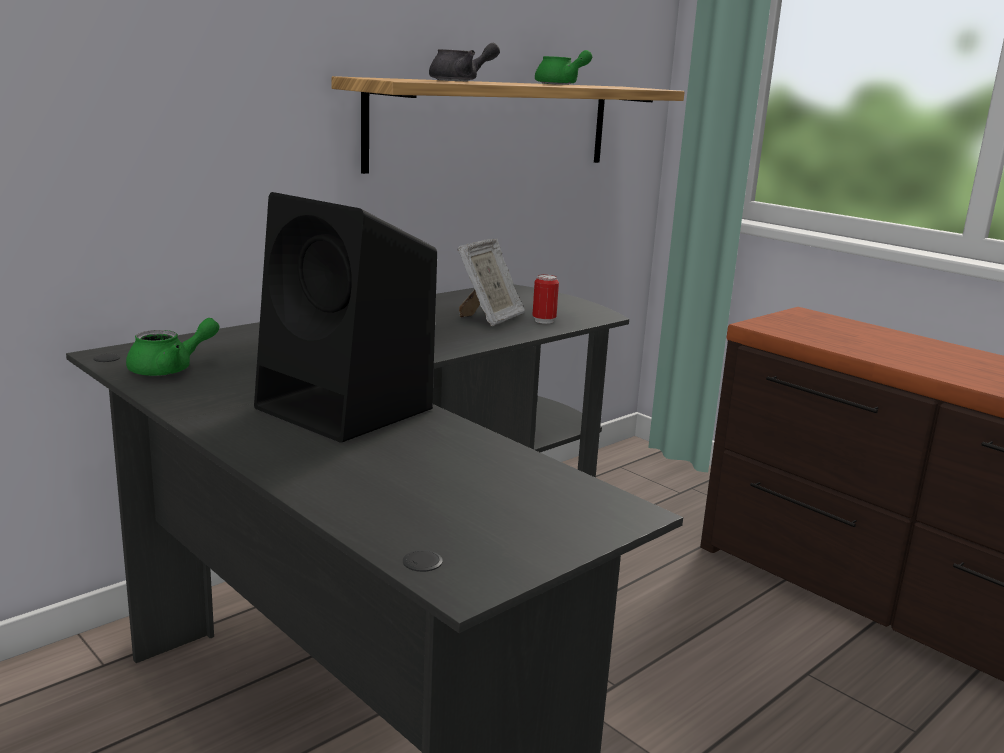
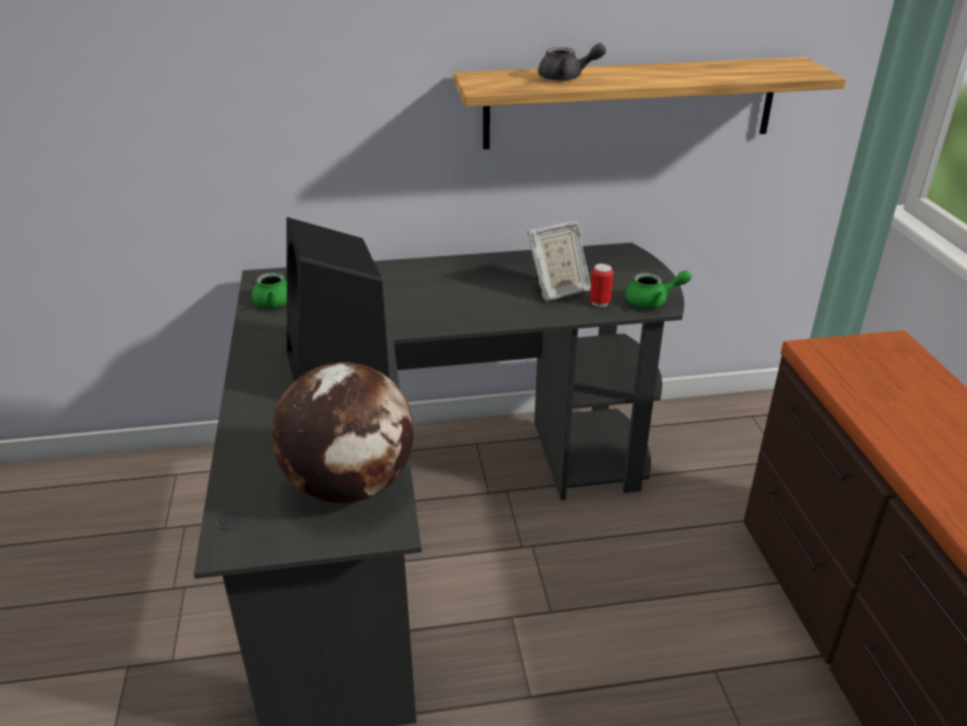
camera: 35 degrees right, 15 degrees up
(524, 491) = (350, 485): none -> globe
(562, 84) = (700, 68): green teapot -> green teapot (653, 301)

